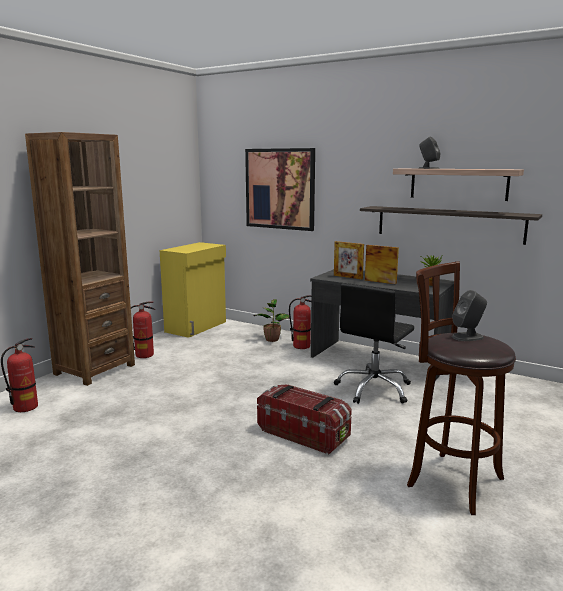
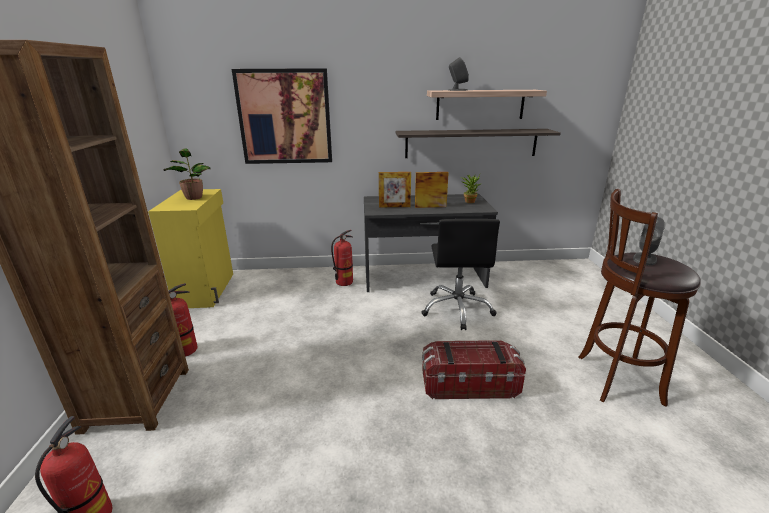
camera: 35 degrees left, 10 degrees up
(272, 339) = (307, 282): potted plant -> potted plant (193, 197)

